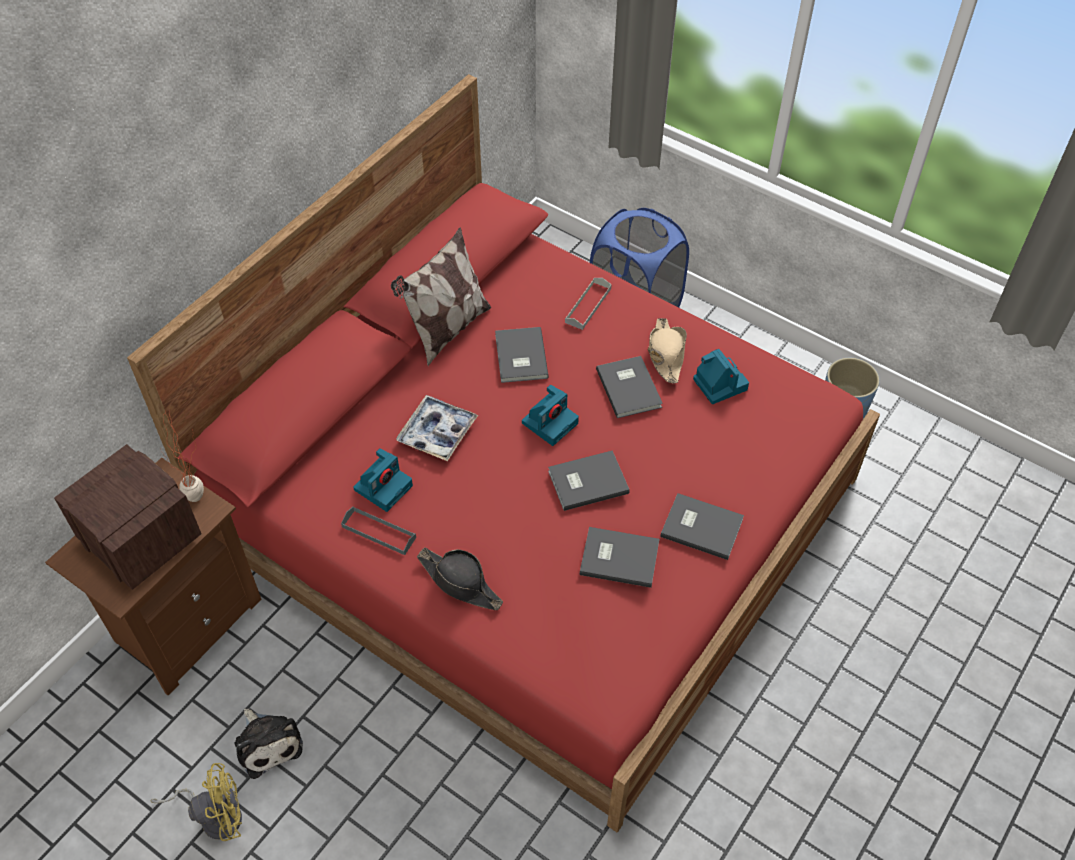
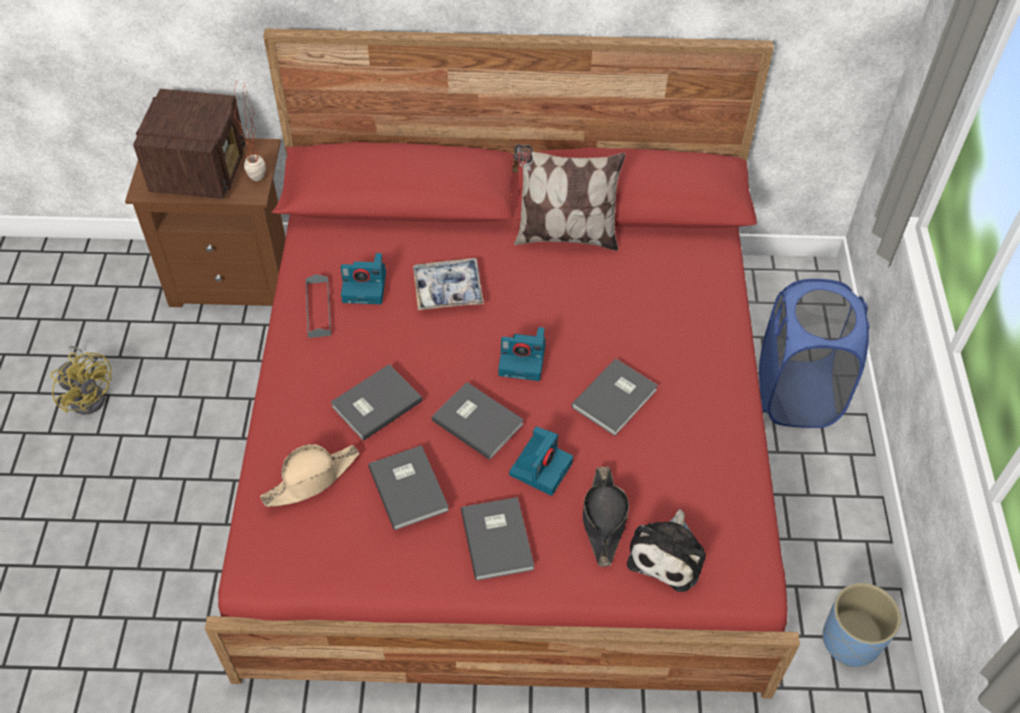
camera: 55 degrees right, 0 degrees up
(267, 743) = (167, 389): plush toy -> plush toy (668, 554)
(460, 583) = (306, 389): black hat -> black hat (603, 520)
(519, 357) = (579, 300): grey book -> grey book (374, 403)
(588, 305) = (686, 316): grey tray -> none
(666, 354) = (683, 406): beige hat -> beige hat (312, 479)
(719, 383) = (685, 467): camera -> camera (541, 467)

